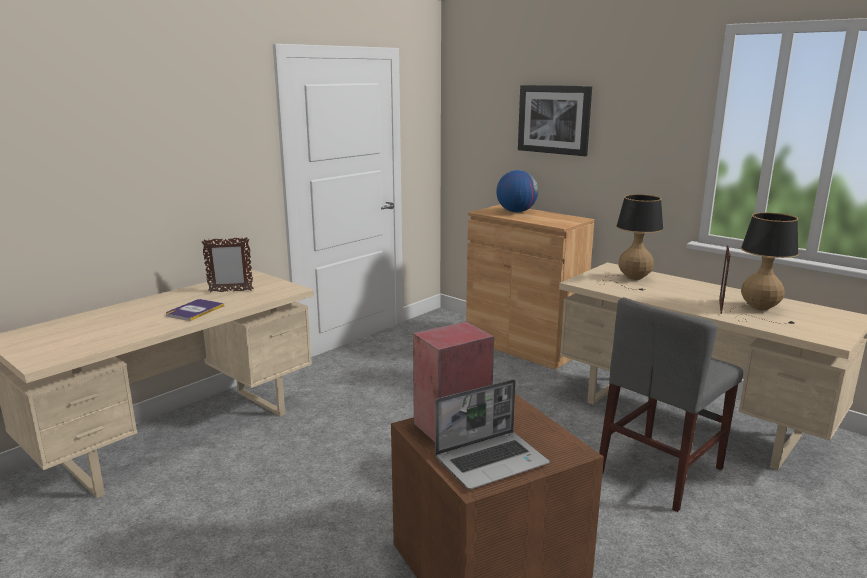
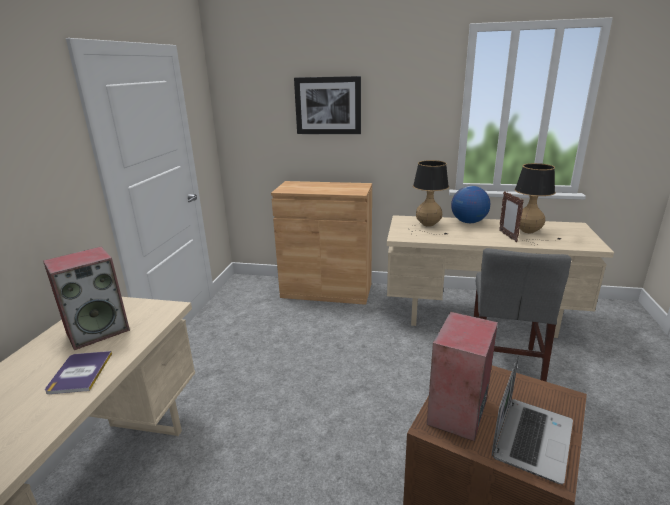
camera: 30 degrees left, 5 degrees up
(230, 291) = (98, 331): picture frame -> speaker
(516, 211) = (308, 186): globe -> globe (468, 222)

